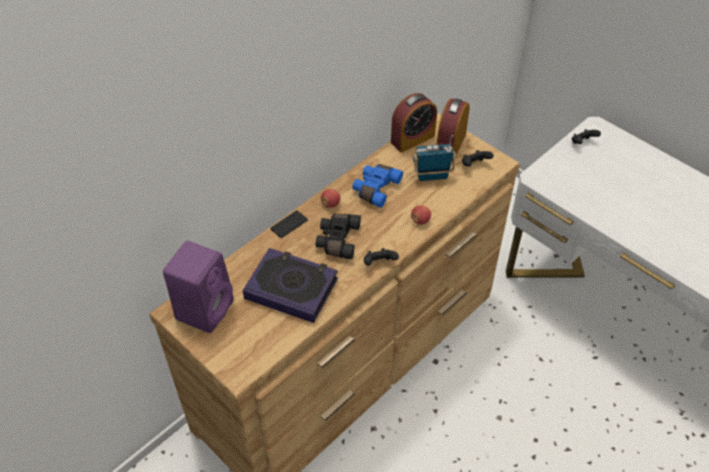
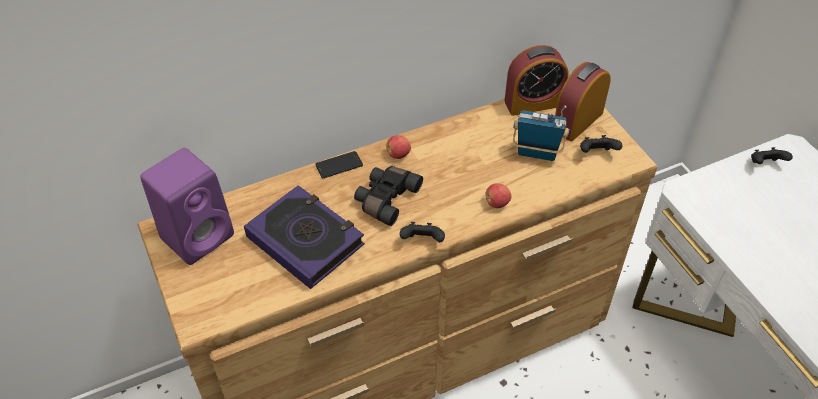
camera: 20 degrees right, 0 degrees up
(375, 189) = (460, 150): blue binoculars -> none

